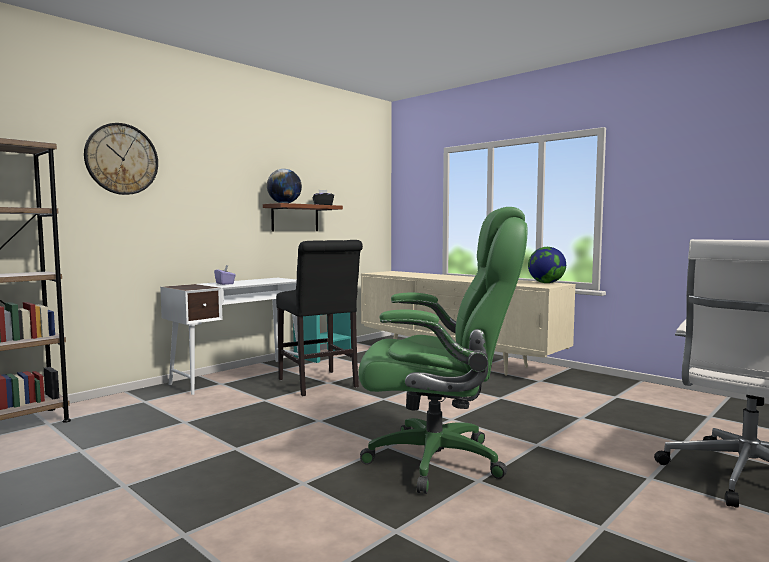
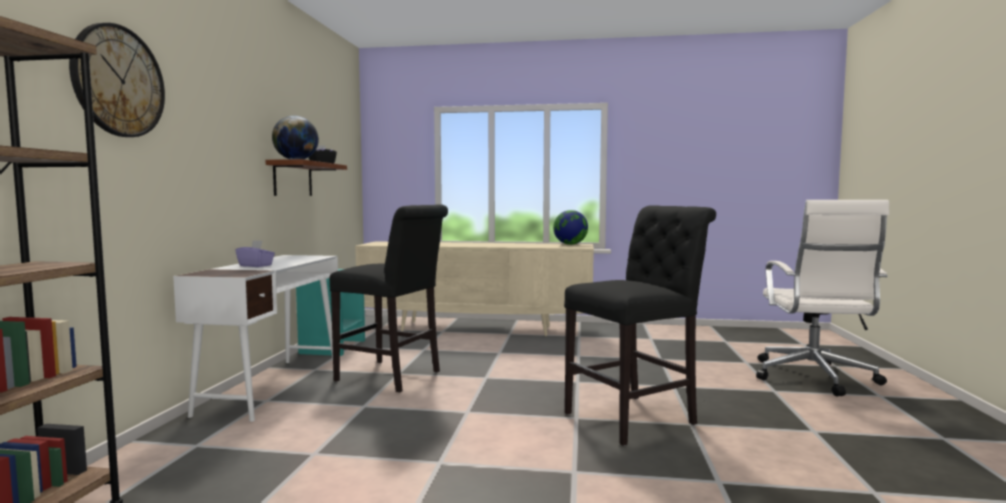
camera: 35 degrees left, 0 degrees up
(437, 461) = (636, 418): green office chair -> black stool

